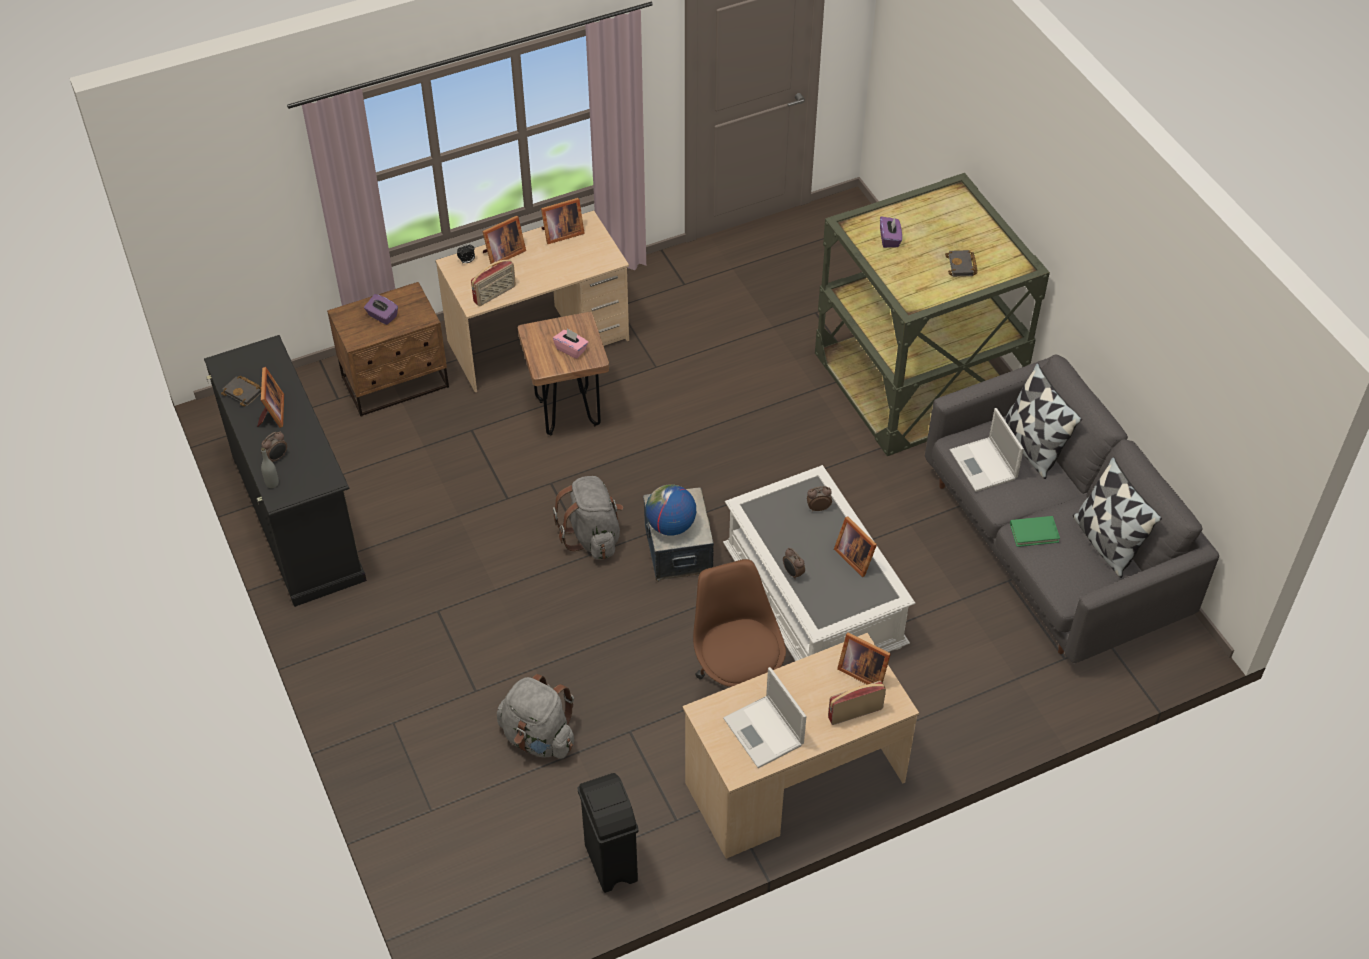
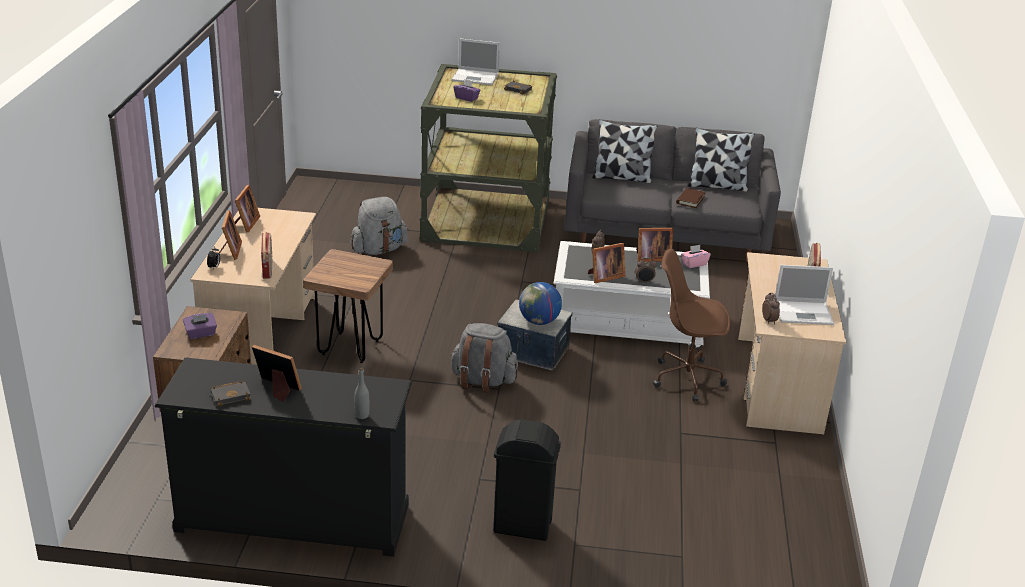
camera: 60 degrees left, 20 degrees down
(277, 458) = (334, 403): alarm clock -> alarm clock (769, 321)
(538, 738) = (652, 476): grey backpack -> grey backpack (379, 249)
(571, 349) = (358, 268): pink tissue box -> pink tissue box (694, 264)
(611, 863) = (795, 485): black trash can -> black trash can (523, 527)
(862, 670) = (777, 264): picture frame -> picture frame (604, 276)
(984, 465) = (622, 193): laptop -> laptop (476, 77)
(1034, 533) = (690, 200): green book -> brown book

